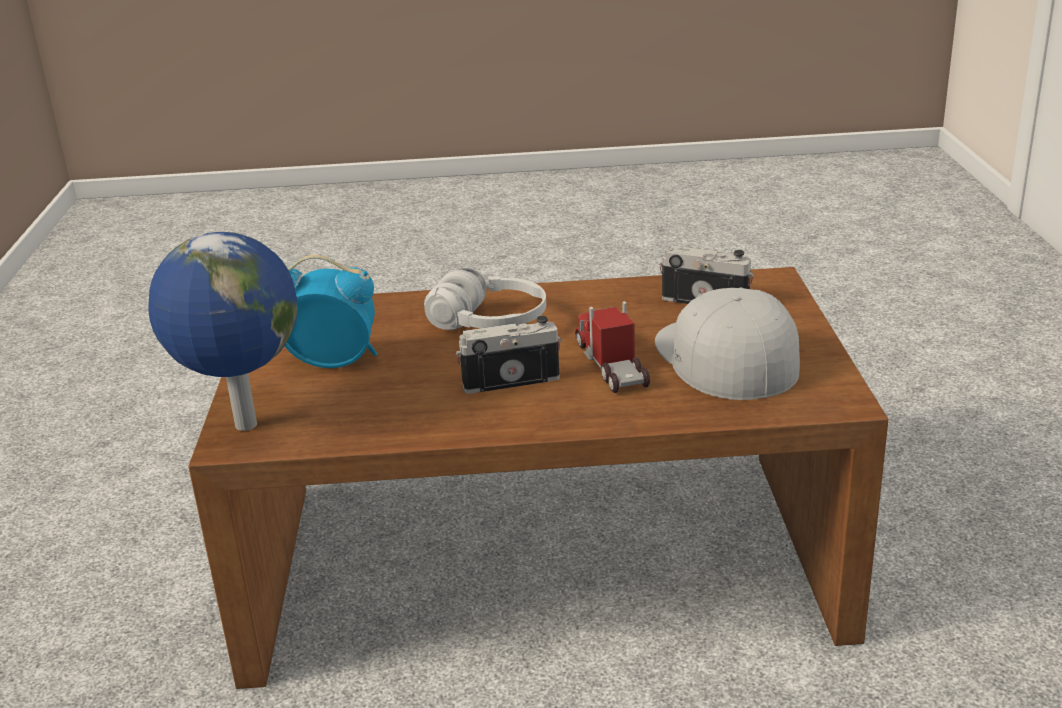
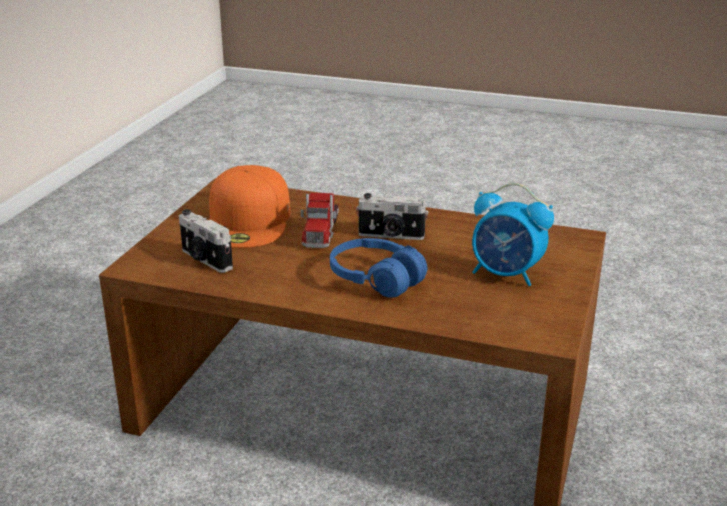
camera: 160 degrees left, 0 degrees up
(243, 426) = (573, 245): globe -> none
(489, 323) = (376, 280): white headphones -> blue headphones
(723, 356) = (248, 221): white cap -> orange cap

